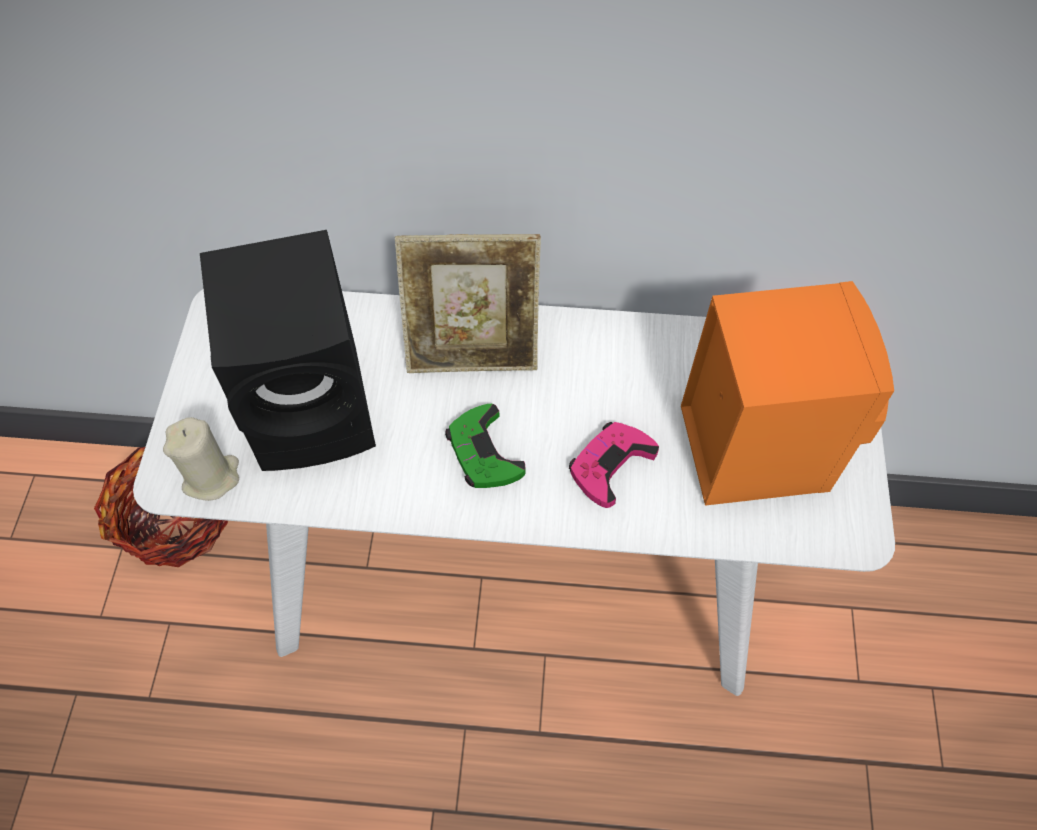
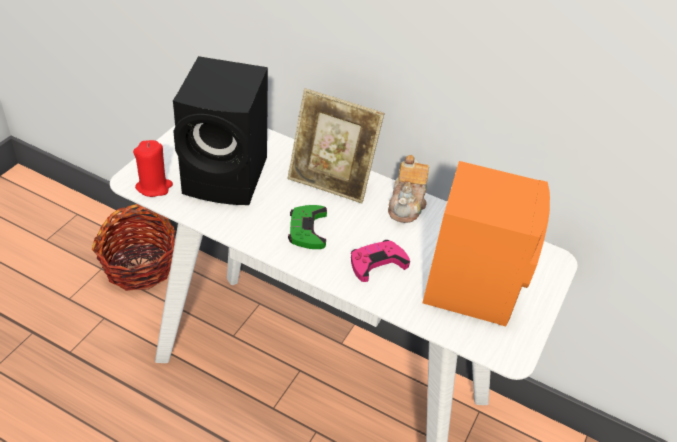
camera: 20 degrees right, 15 degrees down
(211, 477) = (154, 187): beige candle -> red candle
(600, 343) = (407, 204): none -> teapot

